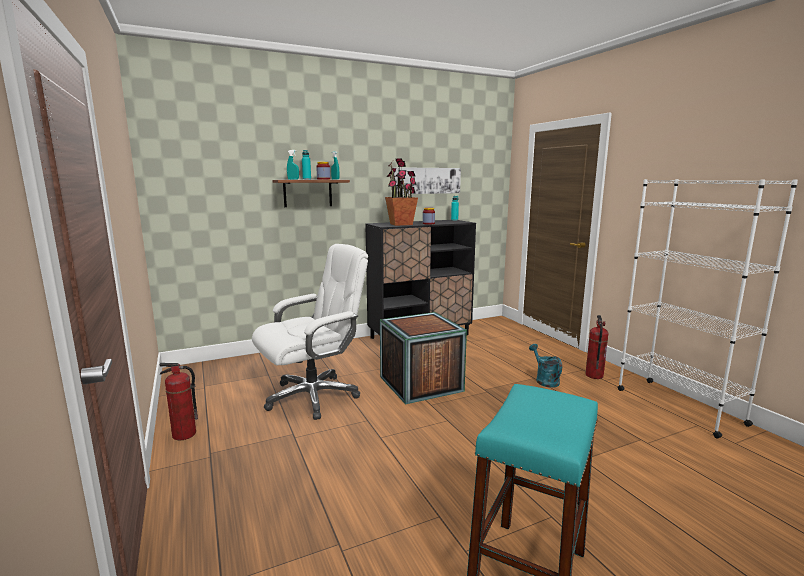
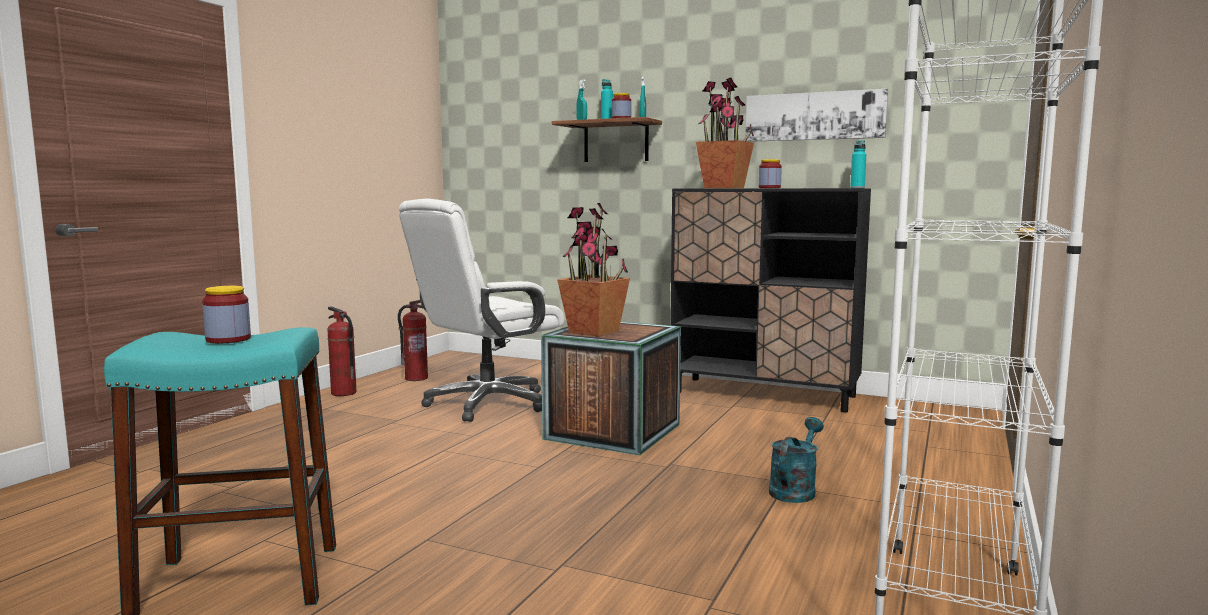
camera: 50 degrees right, 5 degrees down
(313, 396) = (487, 404): white office chair -> white office chair turned 120 degrees clockwise
(419, 328) = (593, 331): none -> potted plant
(544, 413) = (228, 339): none -> jar
(593, 375) = (912, 520): fire extinguisher -> fire extinguisher (416, 378)

